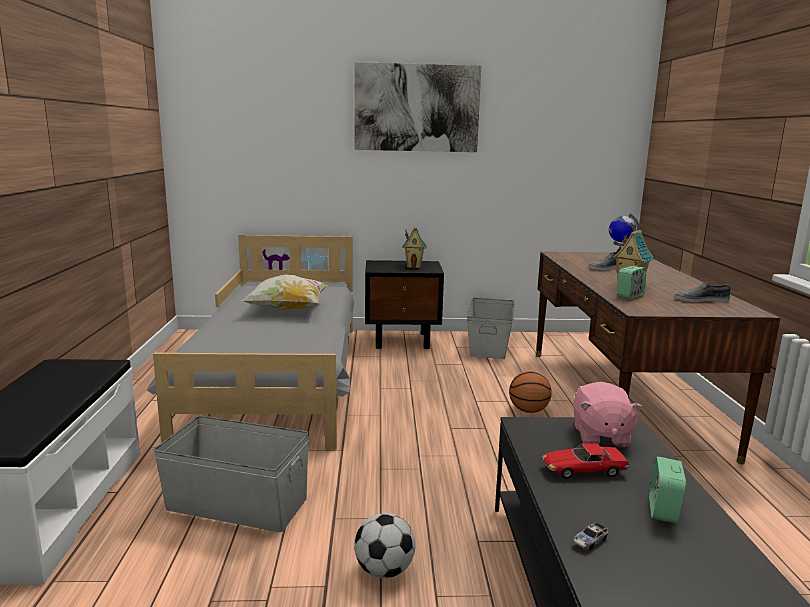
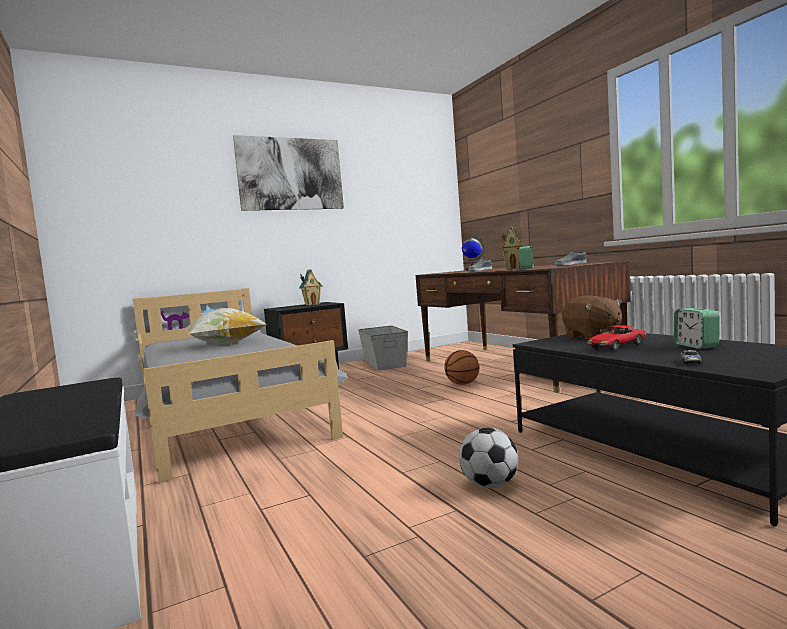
camera: 25 degrees left, 10 degrees down
(237, 504) = (297, 491): grey storage box -> none
(600, 436) = (592, 336): pink plush toy -> brown plush toy

